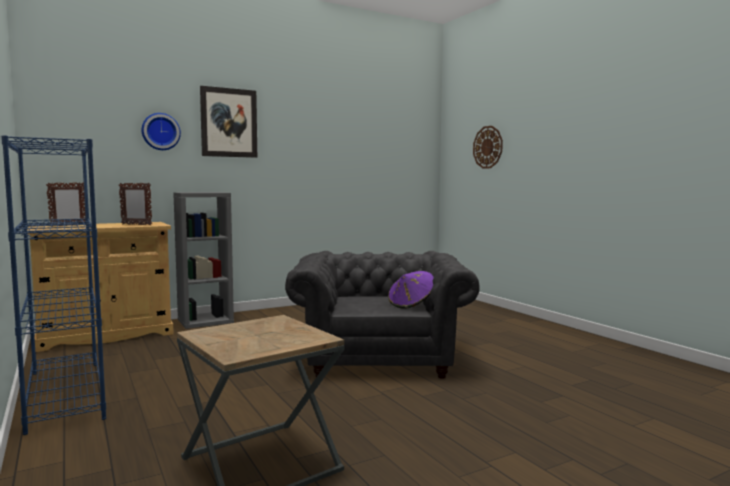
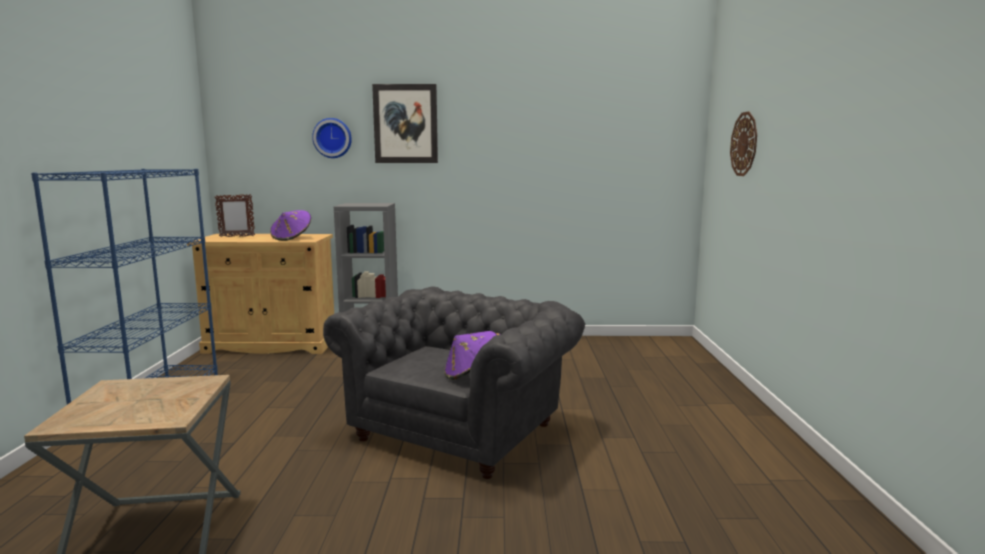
camera: 30 degrees right, 5 degrees up
(136, 224) = (292, 238): picture frame -> purple hat

